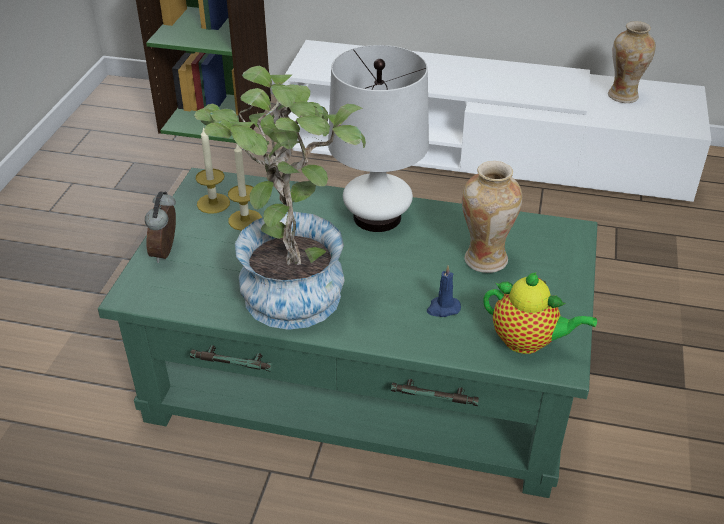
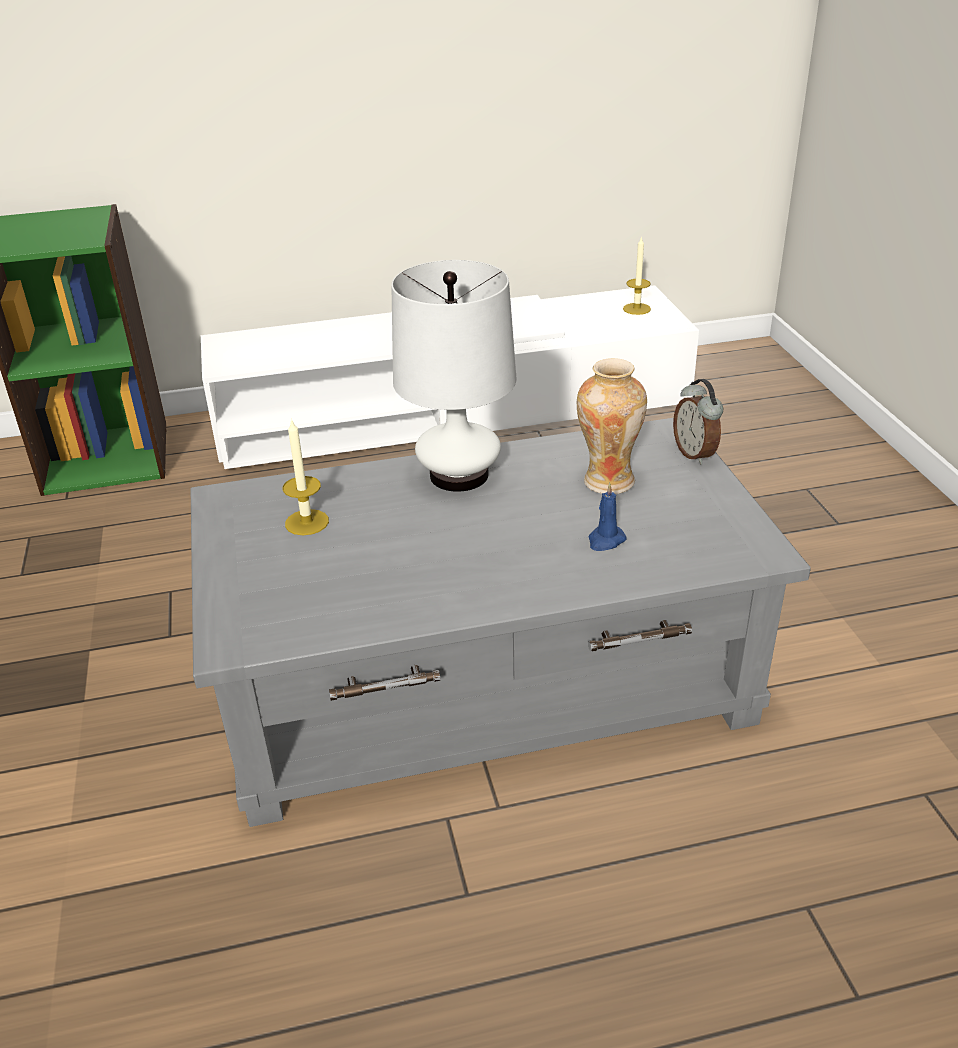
camera: 25 degrees left, 5 degrees down
(167, 252) = (236, 585): alarm clock -> alarm clock (695, 454)
(213, 203) = (252, 516): candle -> candle (636, 309)
(291, 285) = (419, 571): potted plant -> none
(360, 381) = (482, 684): green coffee table -> grey coffee table
(528, 342) = (717, 543): teapot -> none
(623, 96) = (587, 311): vase -> none

